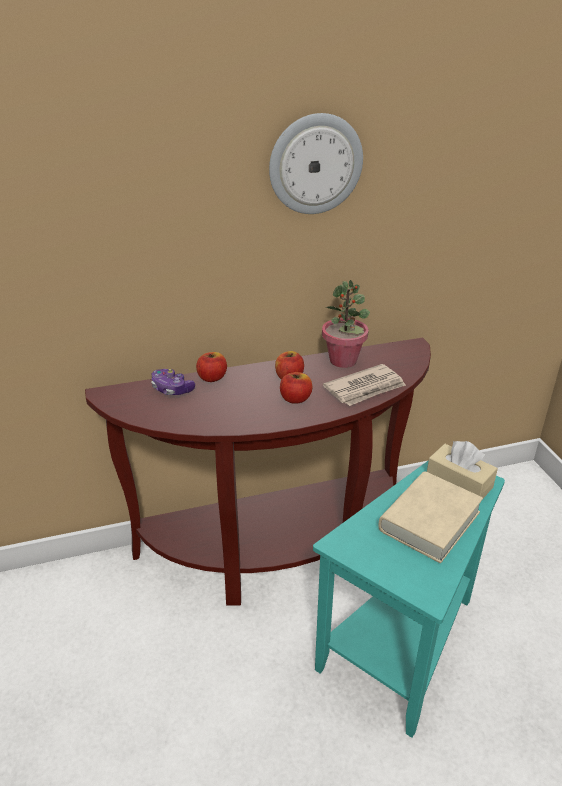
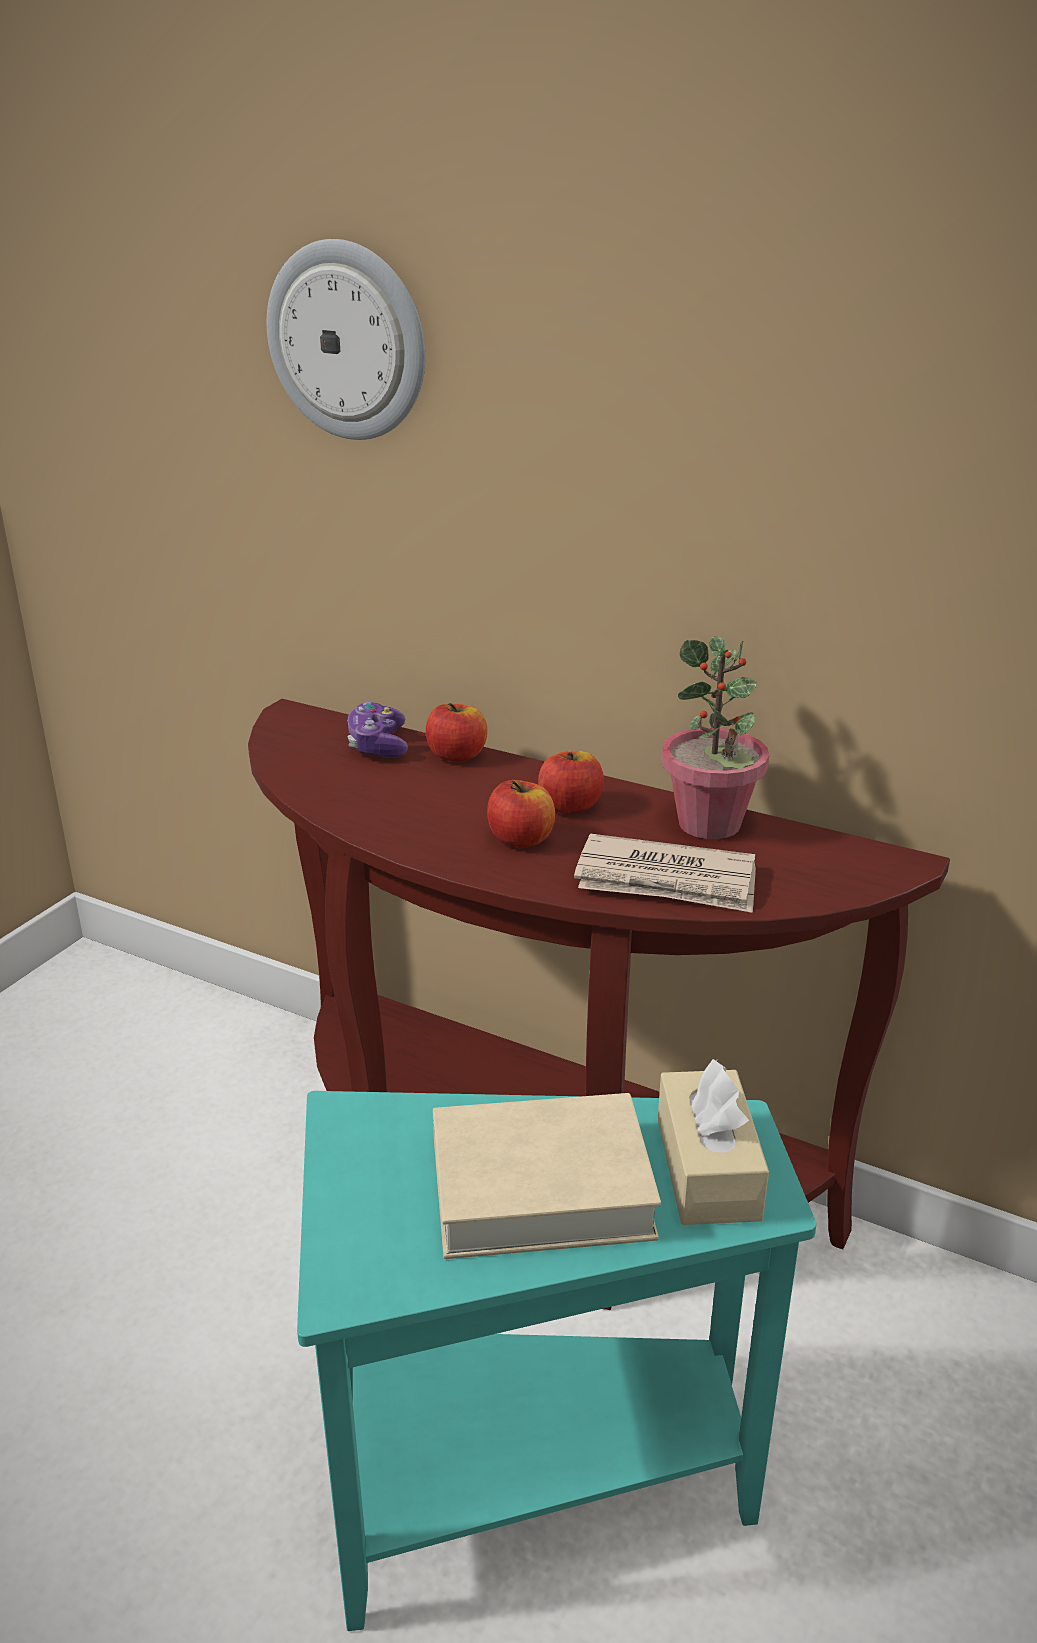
camera: 45 degrees right, 5 degrees down
(315, 164) = (713, 365): wall clock -> wall clock (348, 341)

